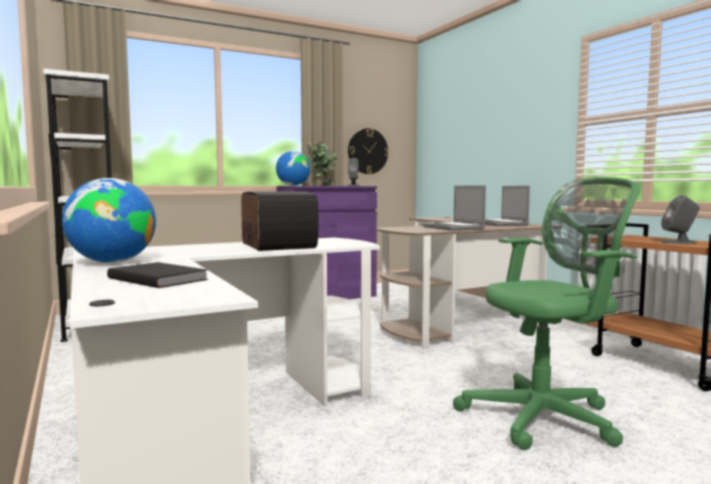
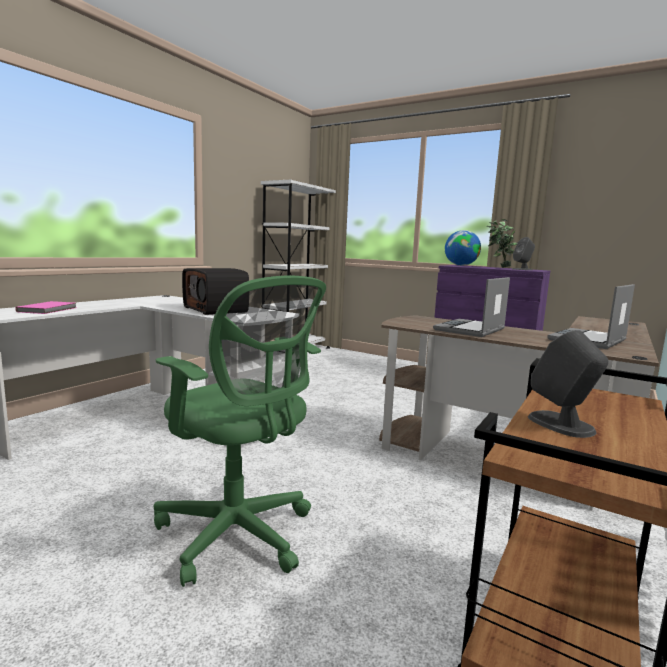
camera: 60 degrees right, 5 degrees up
(112, 262) = (112, 301): globe -> none
(159, 278) = (49, 309): black book -> pink book
(276, 245) = (216, 309): radio -> radio turned 105 degrees clockwise
(367, 151) = (591, 228): wall clock -> none

